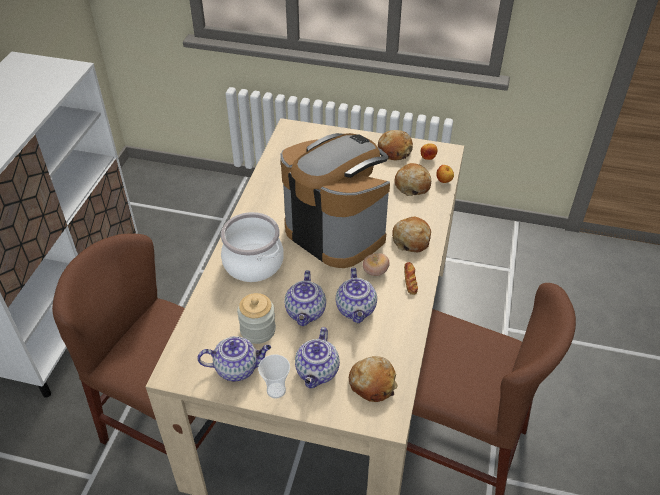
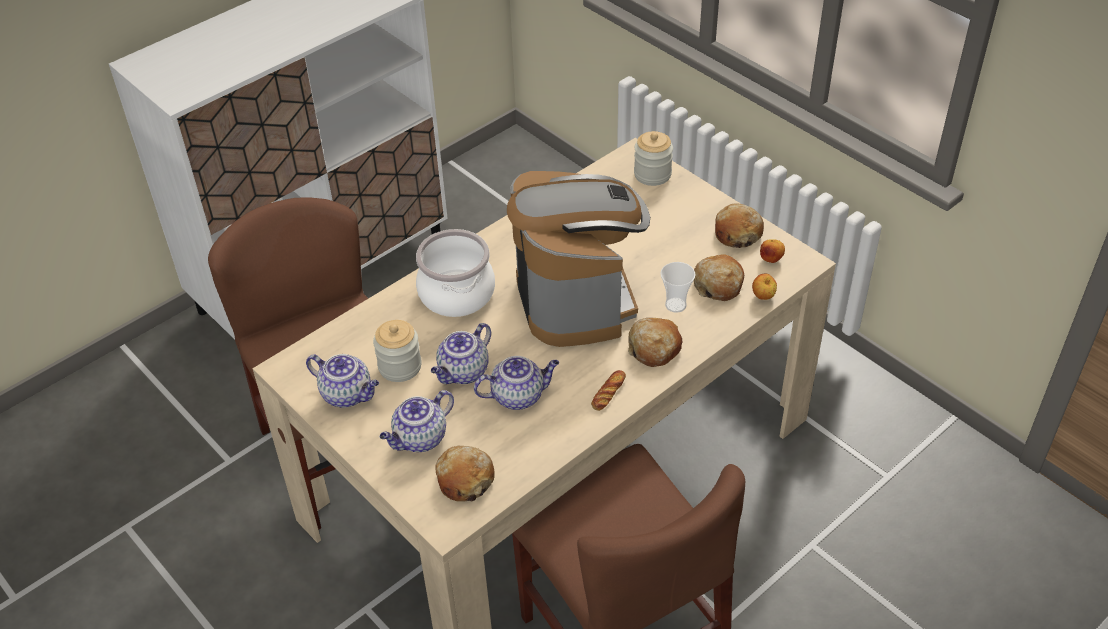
camera: 35 degrees right, 0 degrees up
(276, 390) = (365, 435): cup -> cup (675, 305)
(312, 136) = (652, 174): none -> jar
(356, 310) = (518, 396): teapot -> teapot turned 135 degrees counterclockwise
(375, 271) = (578, 365): tomato -> none

